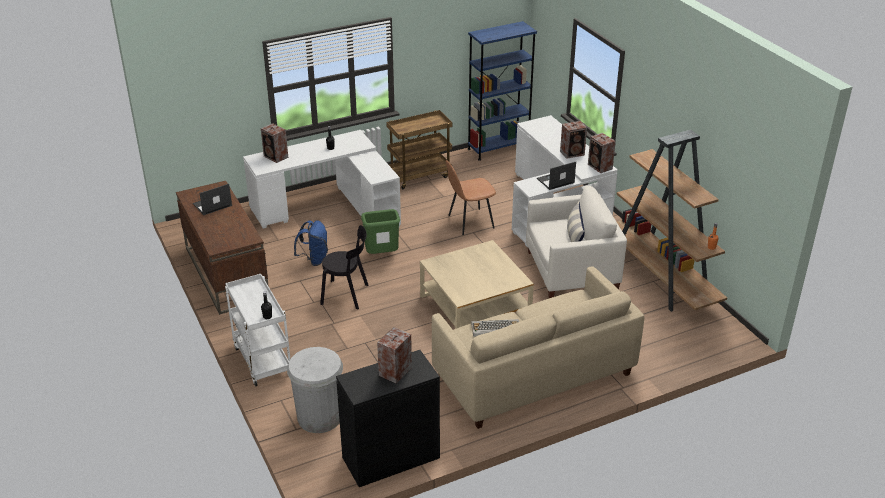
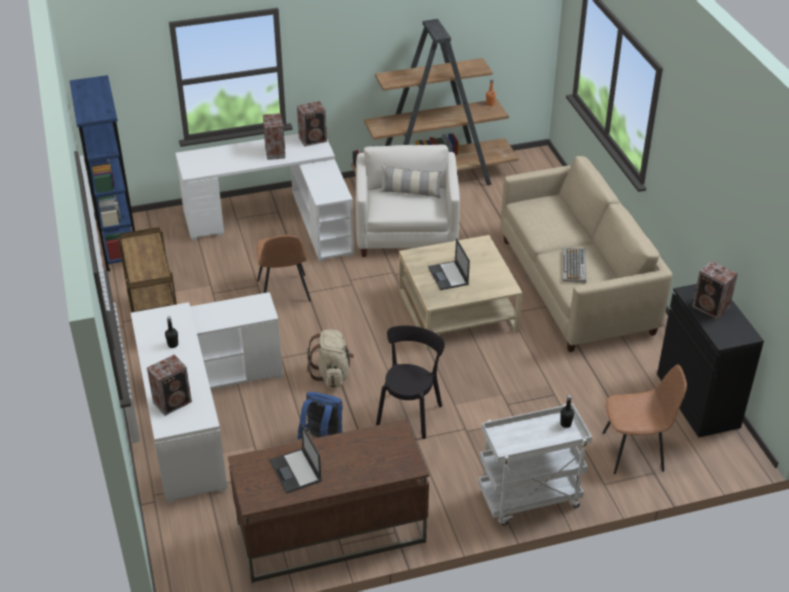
camera: 80 degrees left, 5 degrees up
(319, 417) = (634, 452): white trash can -> brown chair
(382, 255) = (332, 374): green trash can -> beige backpack
(555, 181) = (324, 176): laptop -> laptop (448, 276)

